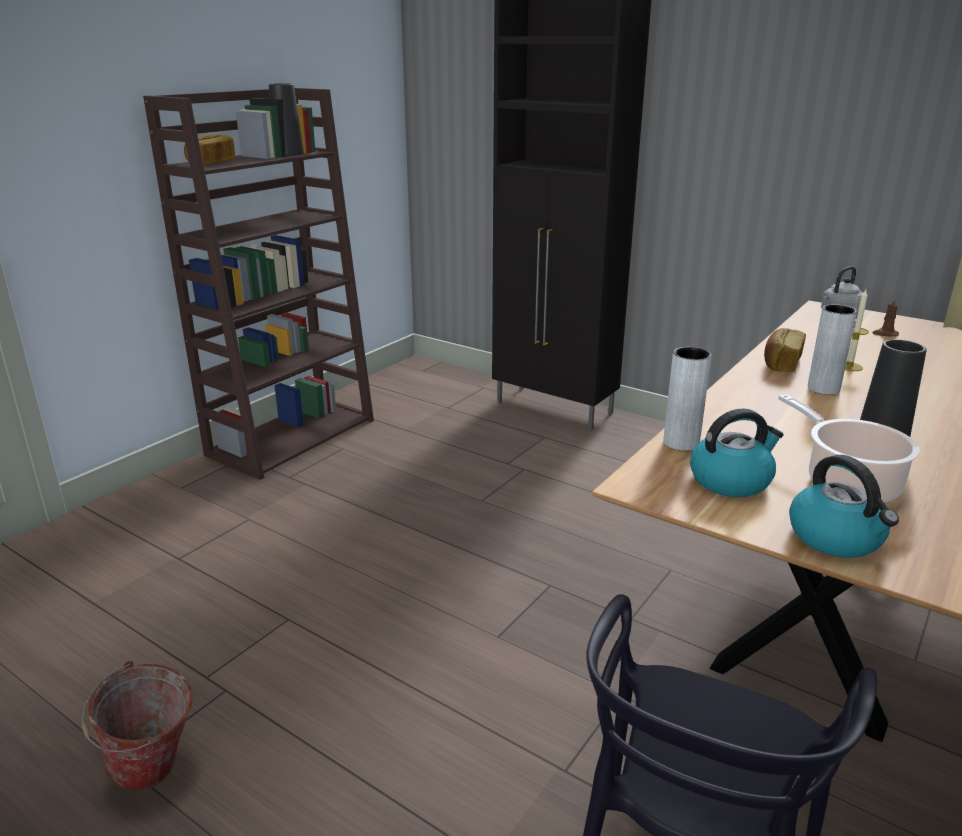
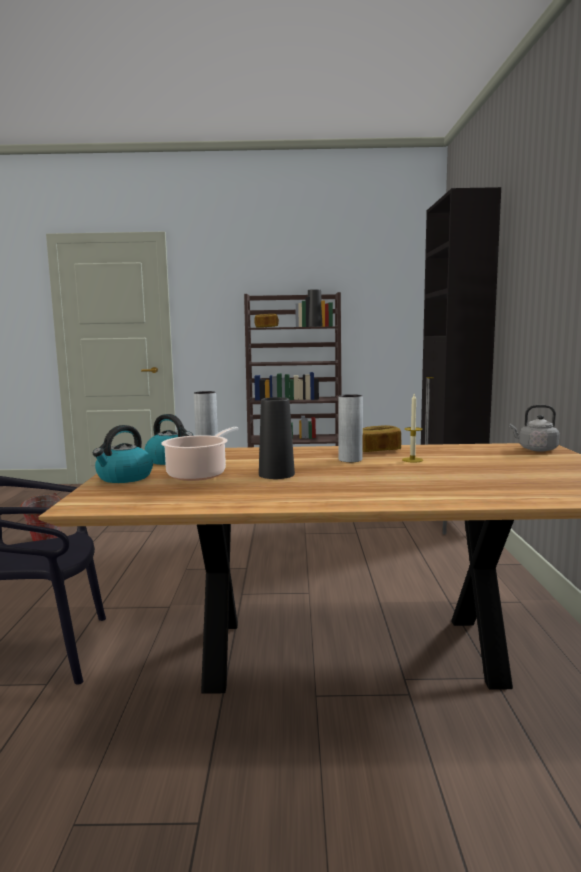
camera: 55 degrees right, 15 degrees down
(885, 334) = (521, 460): brown candle -> none

